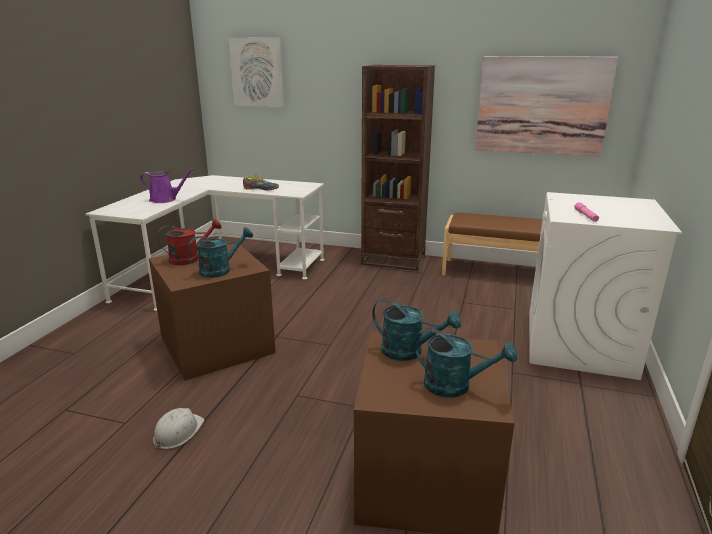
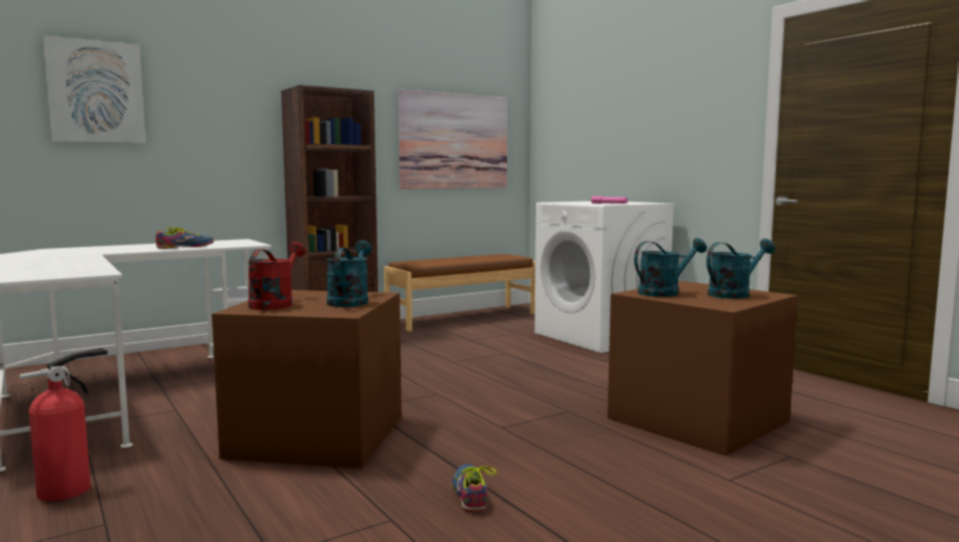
camera: 50 degrees left, 15 degrees down
(101, 326) = (70, 489): none -> fire extinguisher
(165, 199) = (72, 264): purple watering can -> none
(178, 432) = (470, 494): white hard hat -> shoe

